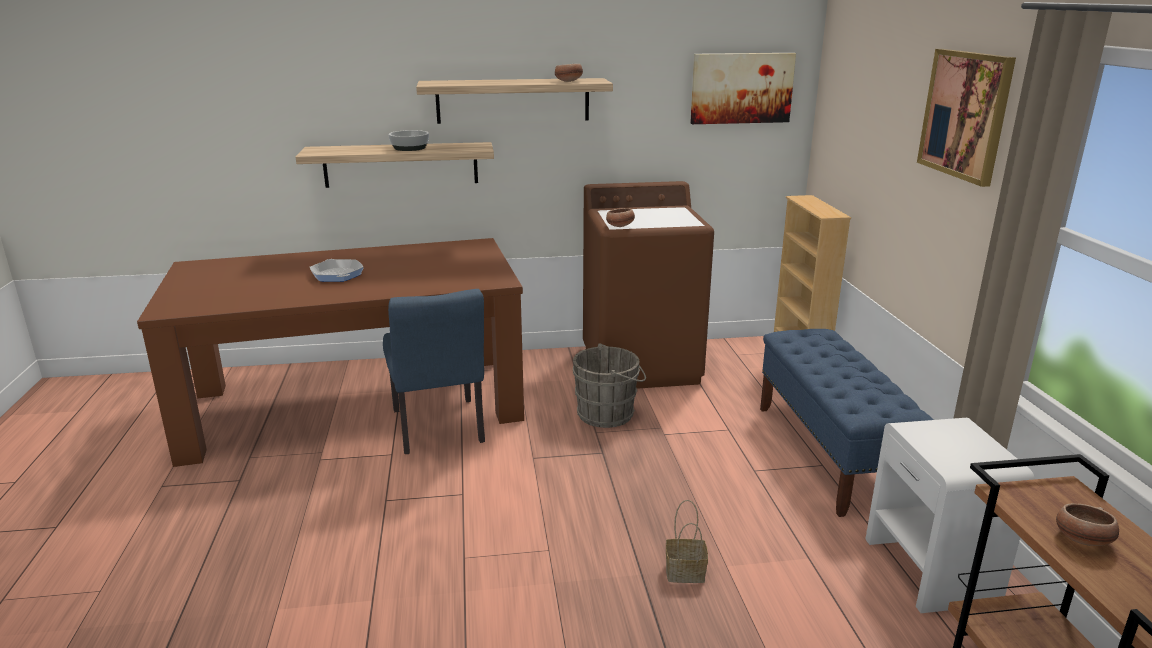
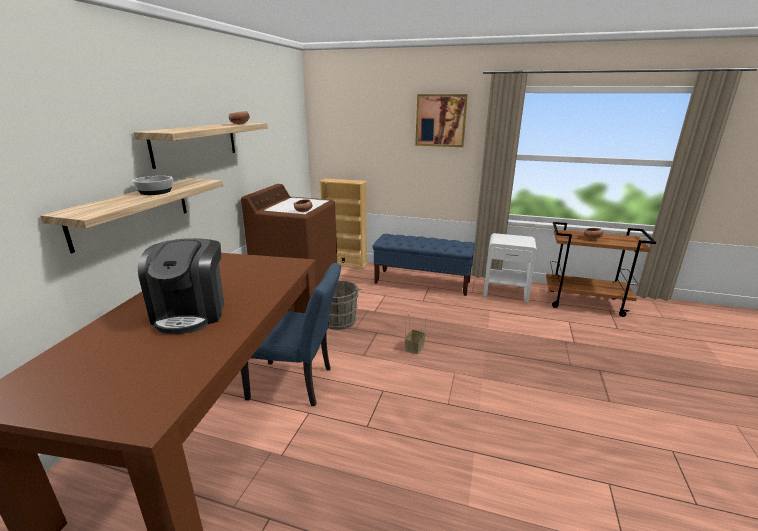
camera: 65 degrees left, 0 degrees up
(337, 275) = (191, 313): frying pan -> coffee machine
(686, 572) = (488, 339): basket -> basket (414, 347)
(741, 88) = (286, 125): picture -> none

